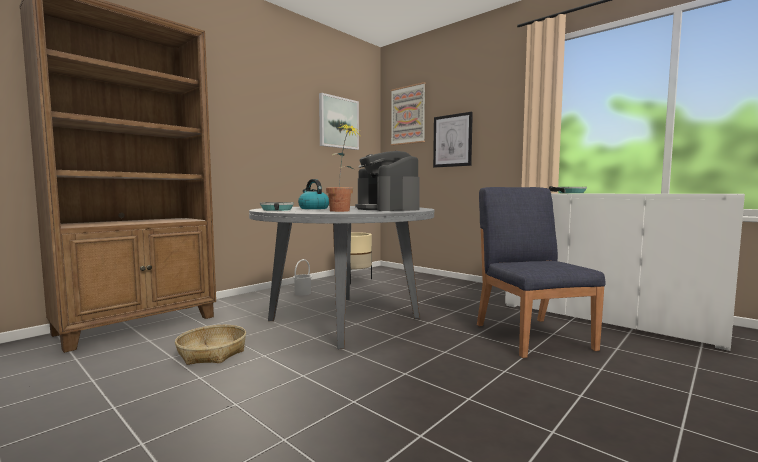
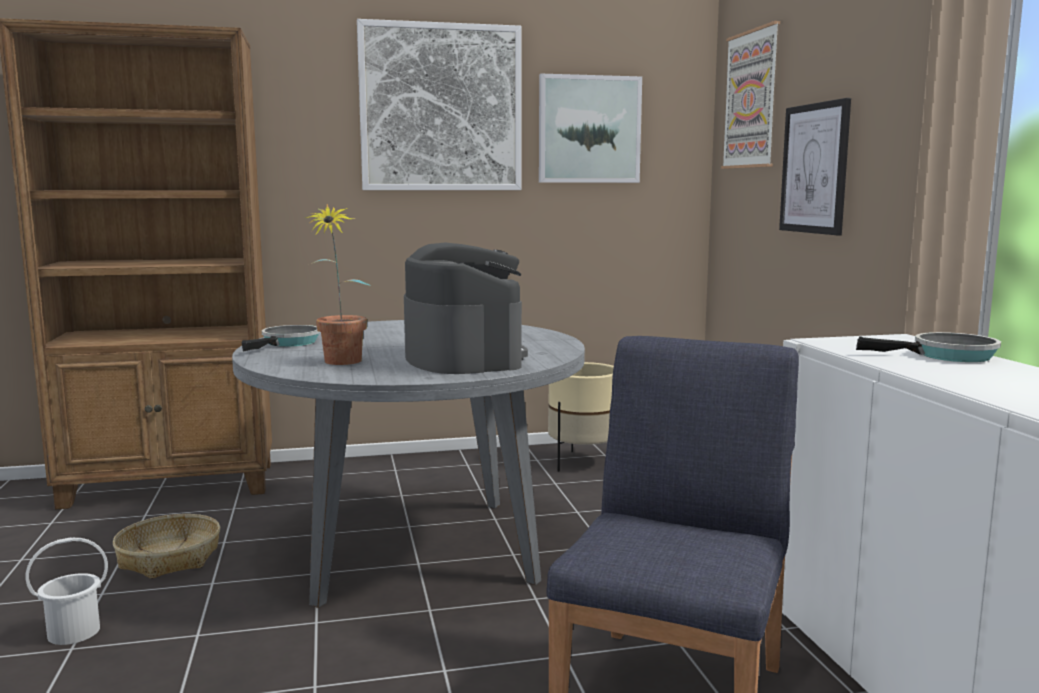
camera: 35 degrees right, 5 degrees up
(277, 102) = (441, 108): none -> picture
(303, 293) = (449, 475): white bucket -> white bucket (74, 632)
(313, 208) = (372, 339): kettle -> none
(387, 209) = (463, 358): coffee machine -> coffee machine turned 150 degrees clockwise

